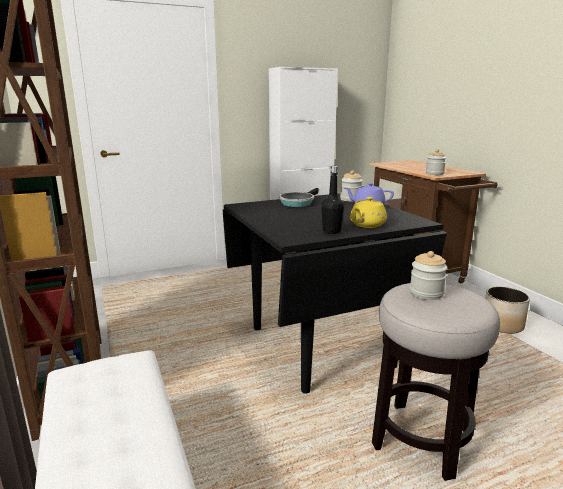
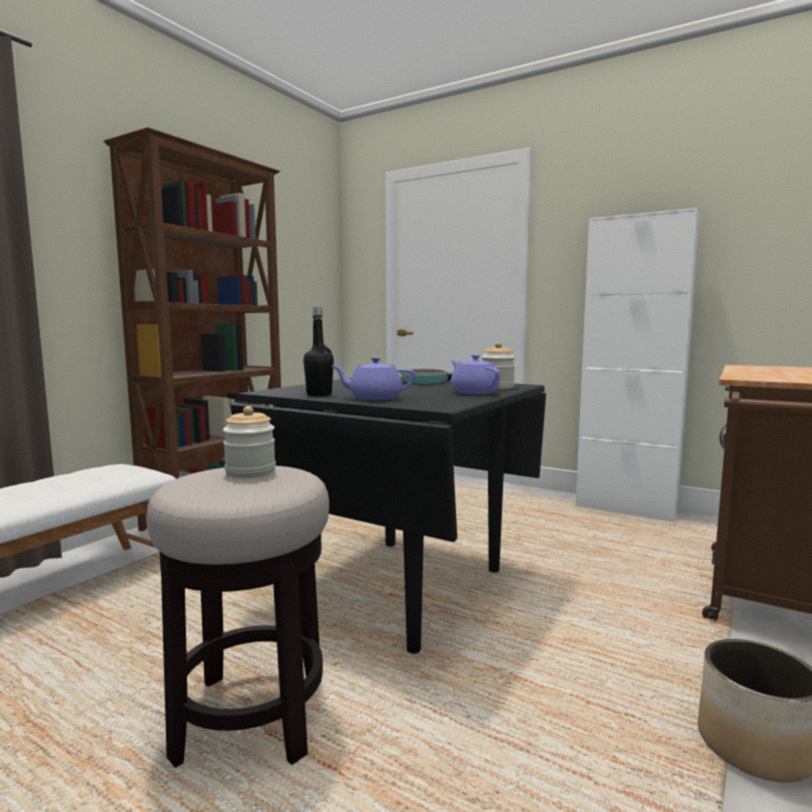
camera: 55 degrees right, 10 degrees down
(367, 225) = (374, 398): yellow teapot -> purple teapot
(434, 173) = (756, 377): jar -> none

